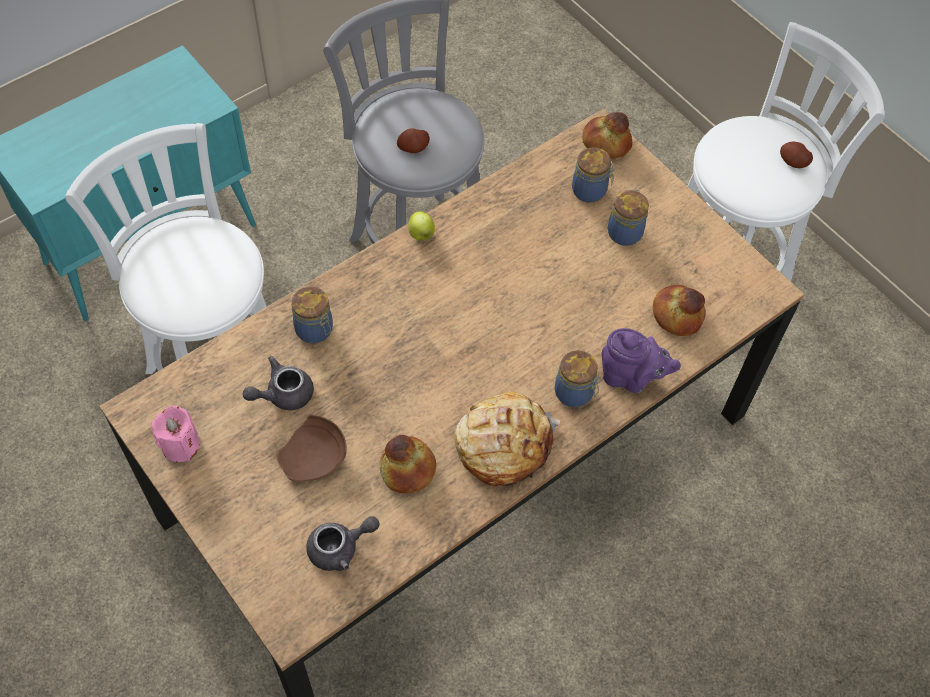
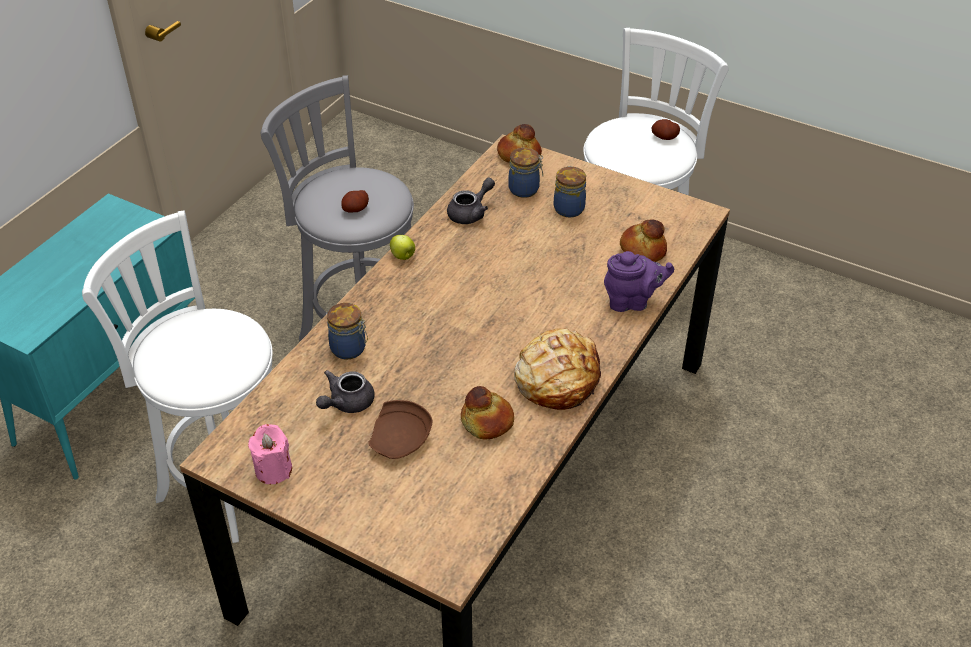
camera: 20 degrees left, 15 degrees down
(340, 548) = (462, 498): grey teapot -> grey teapot (471, 213)
(575, 393) = (594, 326): jar -> none

